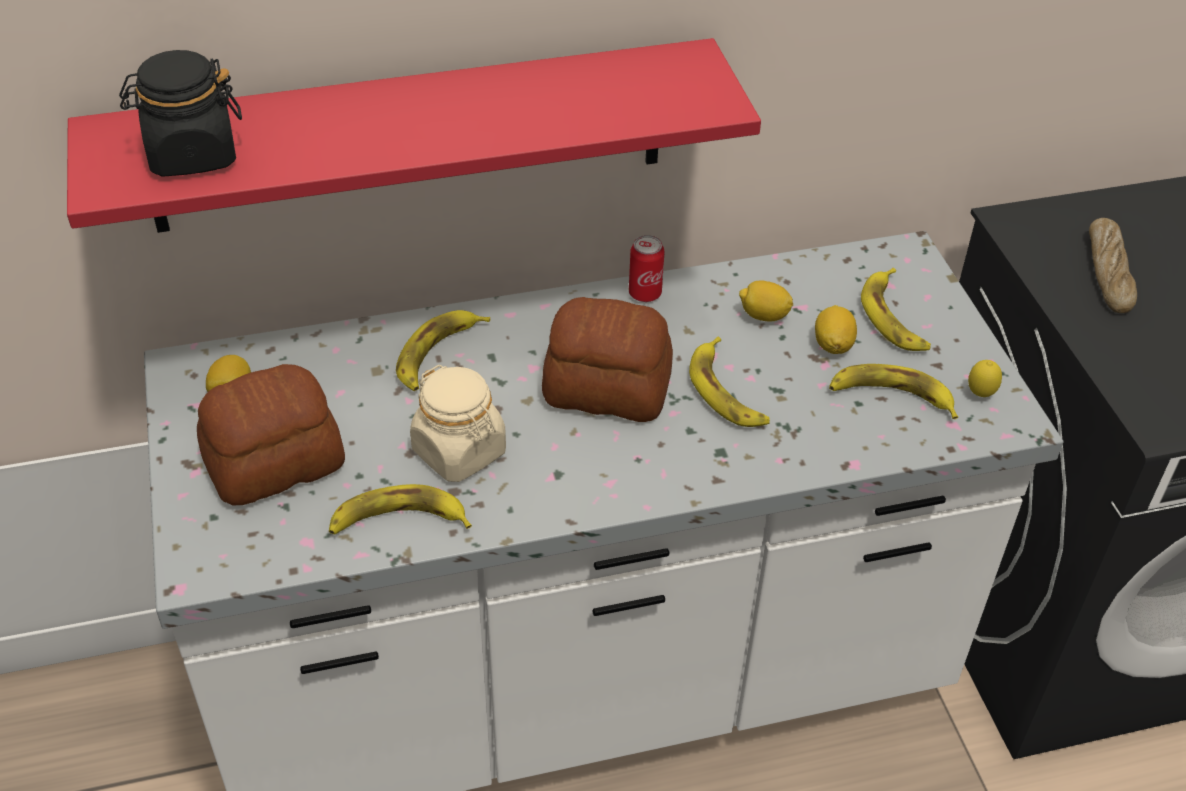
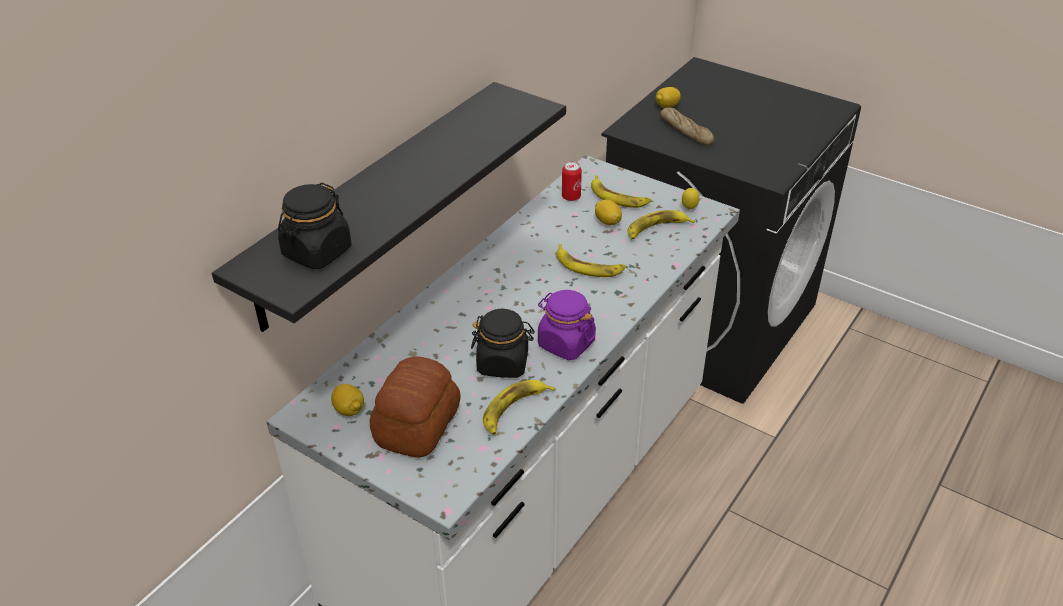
camera: 40 degrees left, 5 degrees down
(409, 136) = (375, 203): red shelf -> black shelf
(437, 355) = (434, 328): banana -> none
(460, 452) = (503, 363): beige jar -> black jar
(565, 477) = (565, 343): none -> purple jar
(608, 389) = (536, 296): bread -> none
(645, 293) = (498, 246): can -> can (571, 197)
(763, 316) = (563, 226): lemon -> lemon (667, 106)

